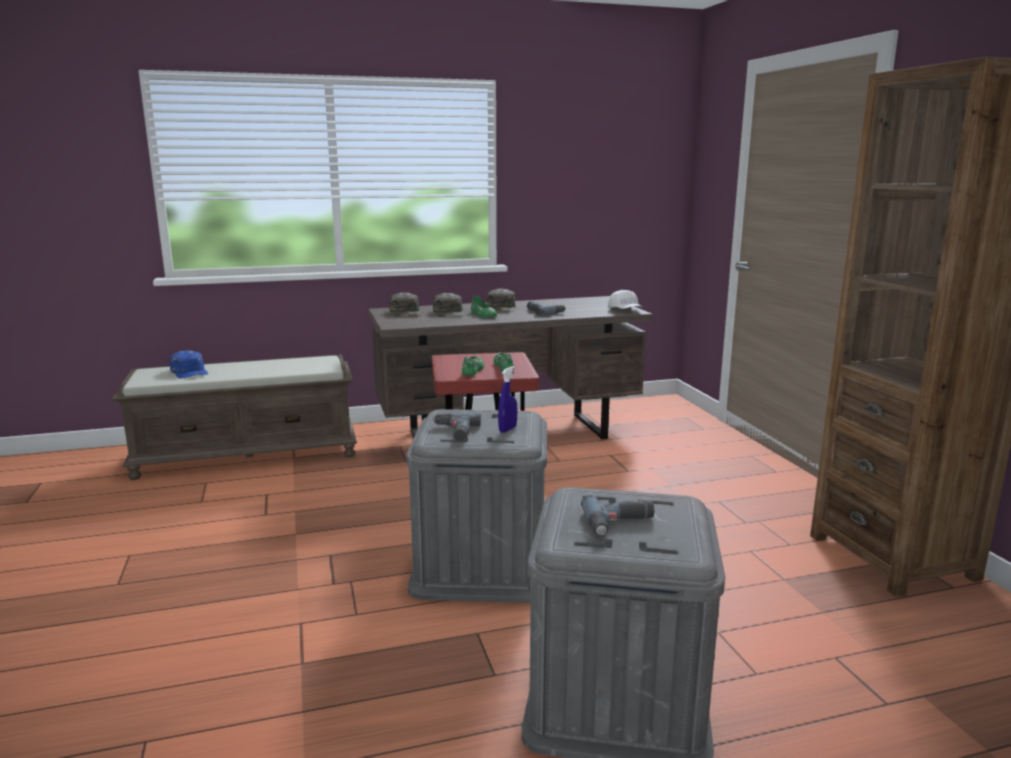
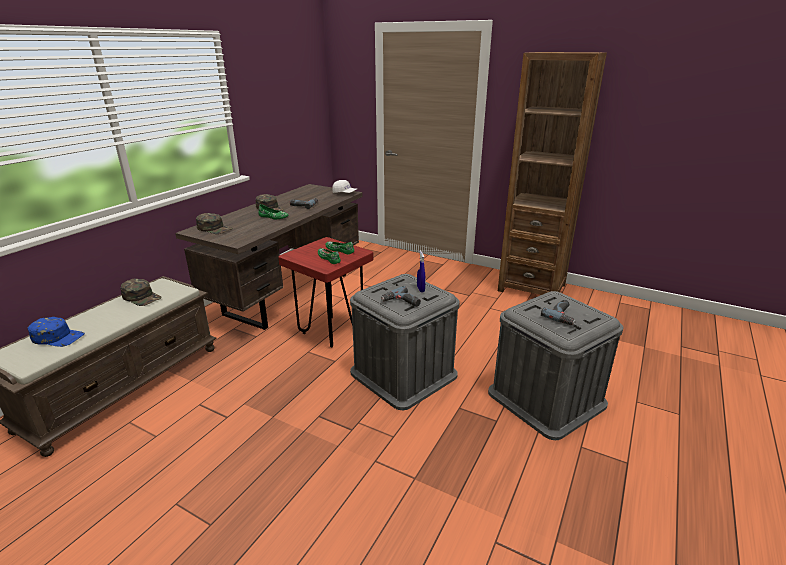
camera: 45 degrees left, 10 degrees up
(449, 312) = (246, 221): green cap -> green cap (142, 297)

